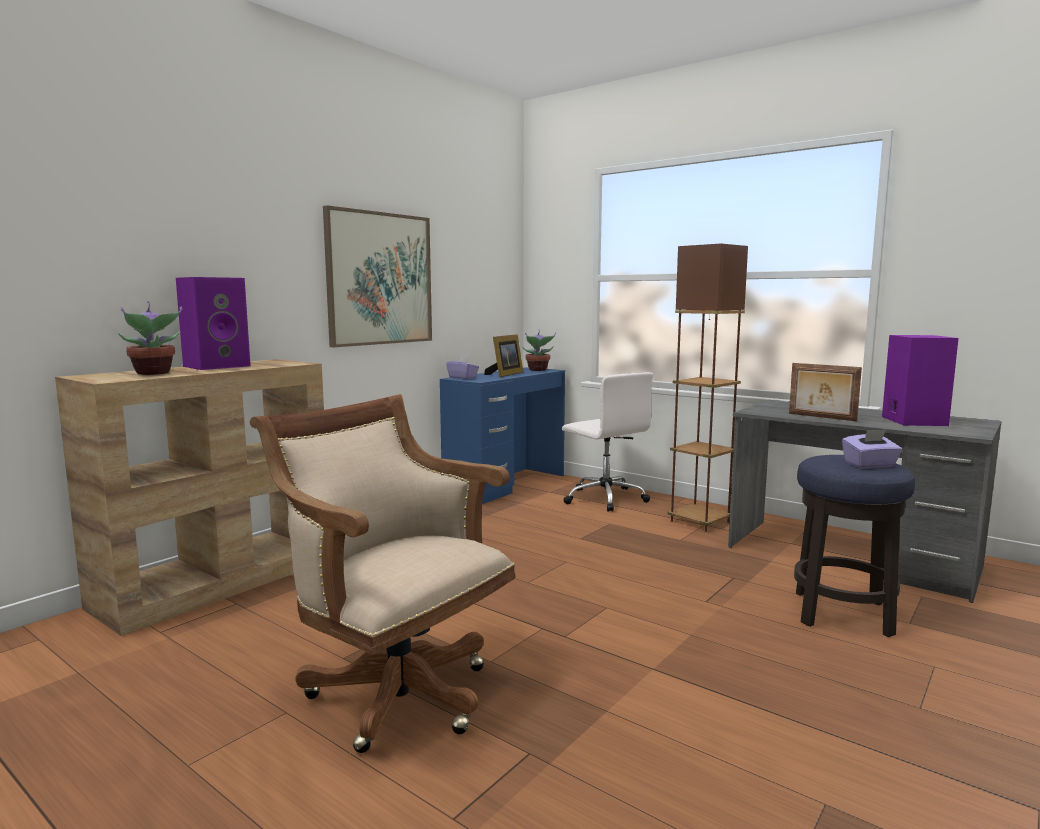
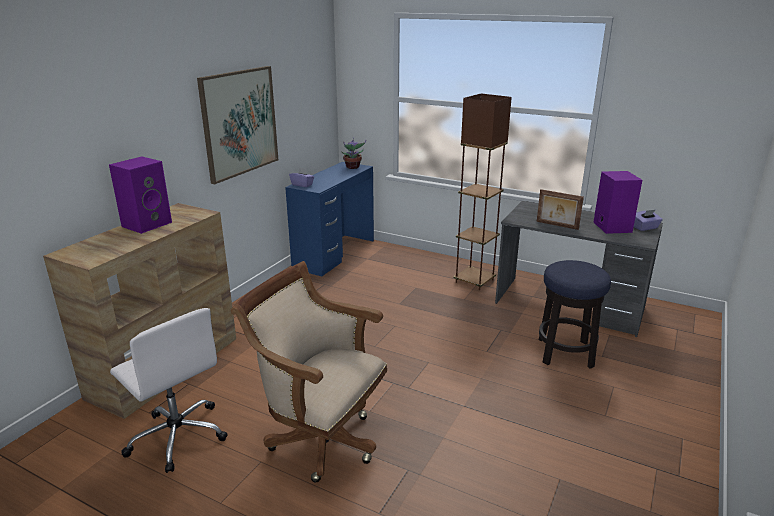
camera: 10 degrees left, 15 degrees up
(153, 373) = (112, 244): potted plant -> none
(505, 374) = (331, 177): picture frame -> none
(604, 498) = (407, 263): white office chair -> white office chair (177, 436)
(870, 465) = (586, 273): purple tissue box -> purple tissue box (645, 227)

